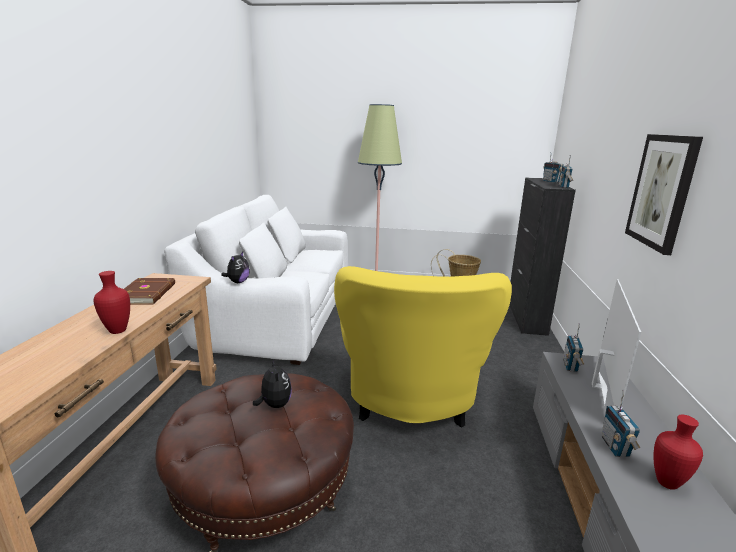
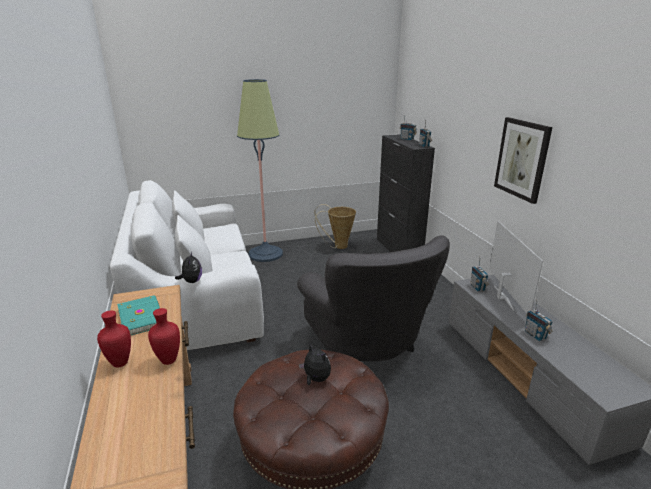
camera: 25 degrees left, 5 degrees up
(147, 293) = (142, 317): brown book -> turquoise book
(410, 404) = (367, 346): yellow armchair -> grey armchair
(665, 482) = (569, 347): red vase -> red vase (119, 363)

